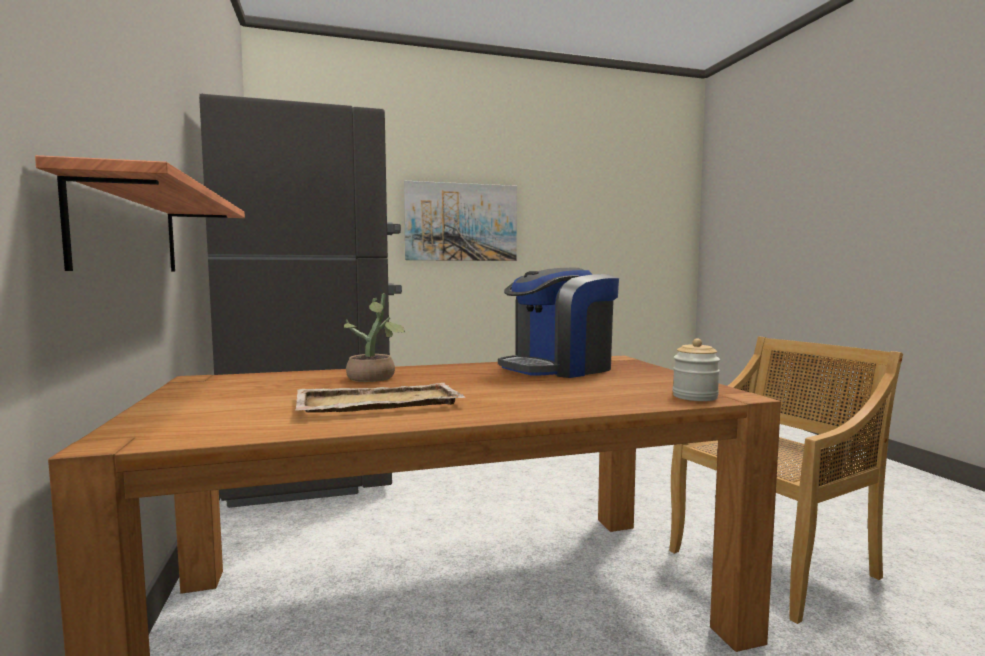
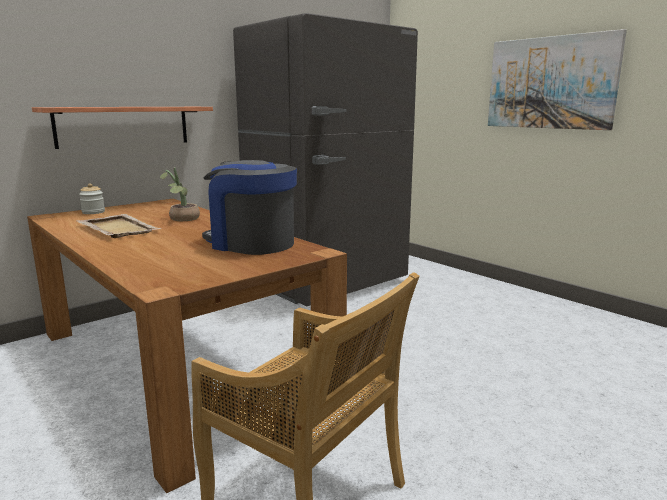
camera: 65 degrees right, 10 degrees up
(695, 396) = (153, 279): jar -> jar (93, 212)

